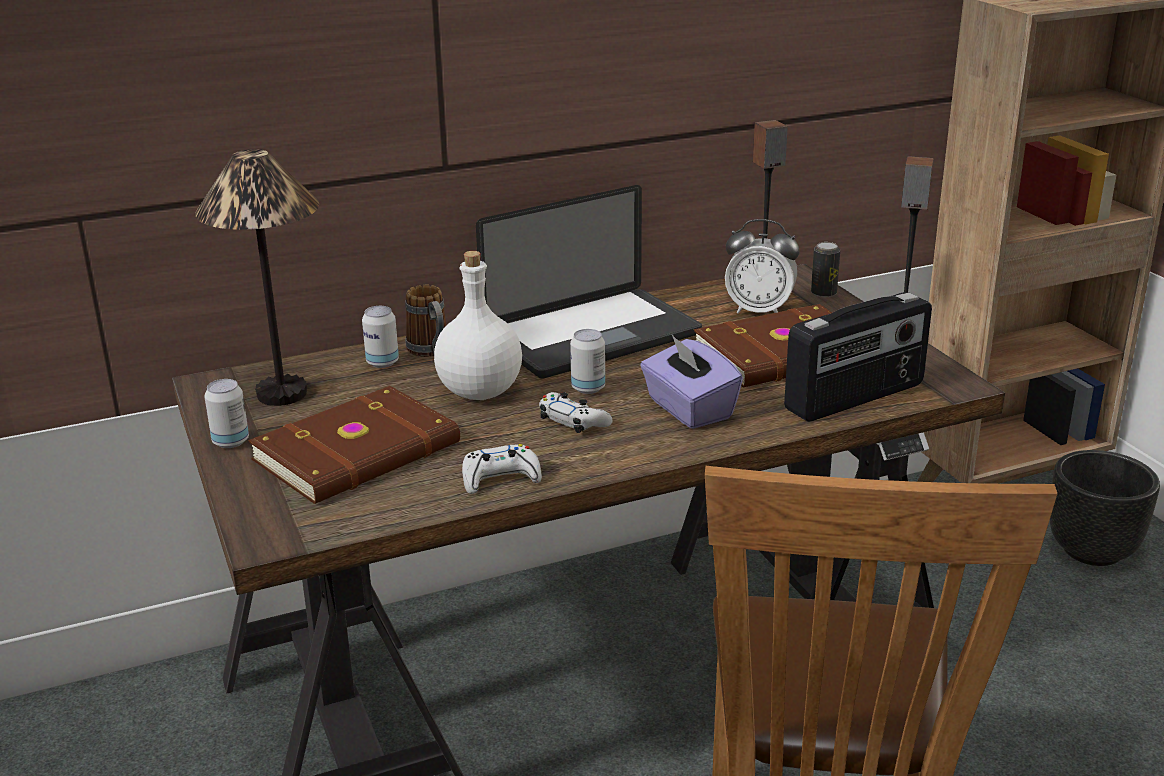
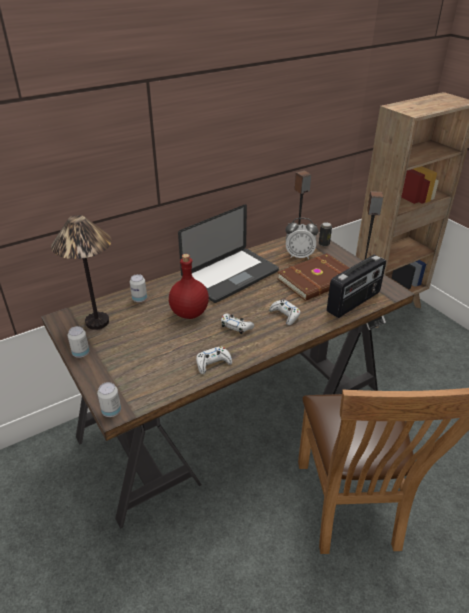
camera: 10 degrees left, 10 degrees up
(360, 453) = (144, 354): brown book -> none
(431, 352) = (160, 291): mug -> none
(478, 392) = (189, 313): white bottle -> red bottle
(588, 388) = (237, 306): can -> can (111, 411)
(688, 409) = (285, 315): purple tissue box -> white game controller
(1091, 550) = (424, 333): black planter -> none

